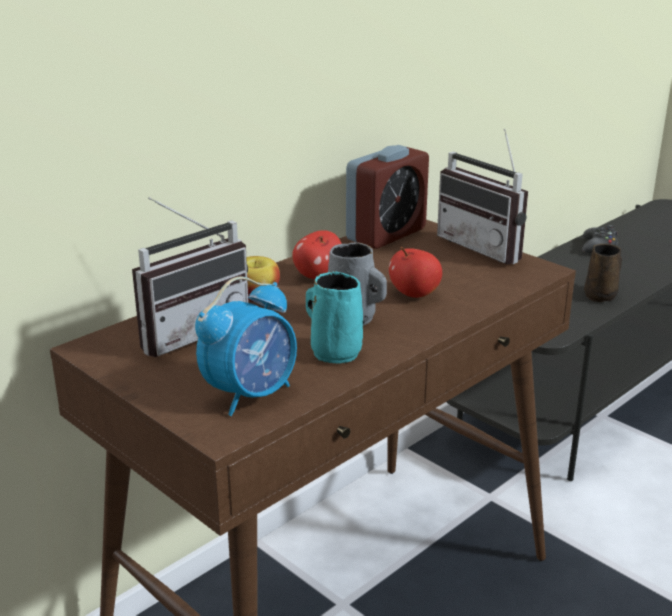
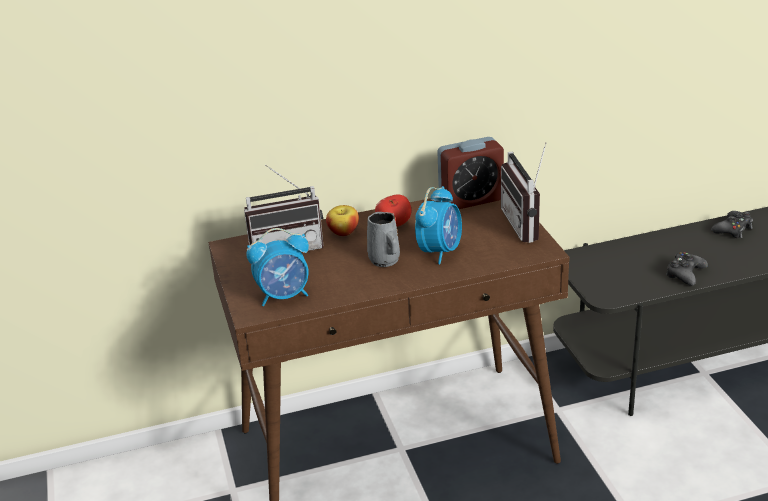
camera: 30 degrees right, 5 degrees up
(334, 351) = (352, 280): turquoise mug -> none
(414, 294) = (440, 251): apple -> alarm clock
(601, 296) = (685, 274): brown mug -> black game controller

